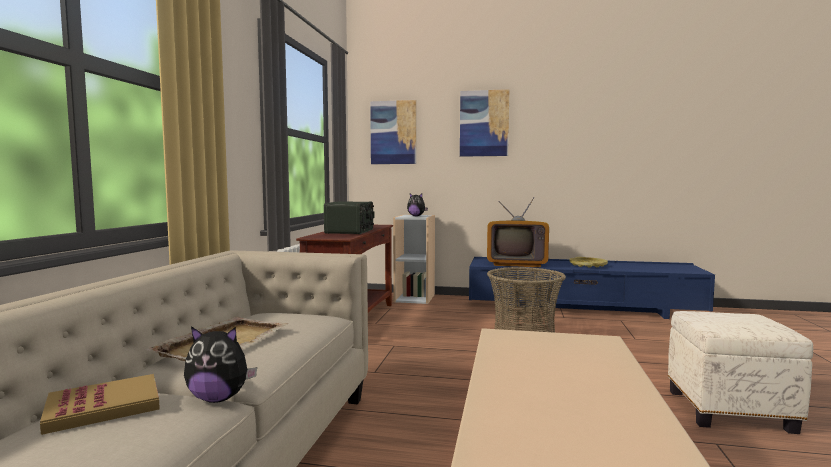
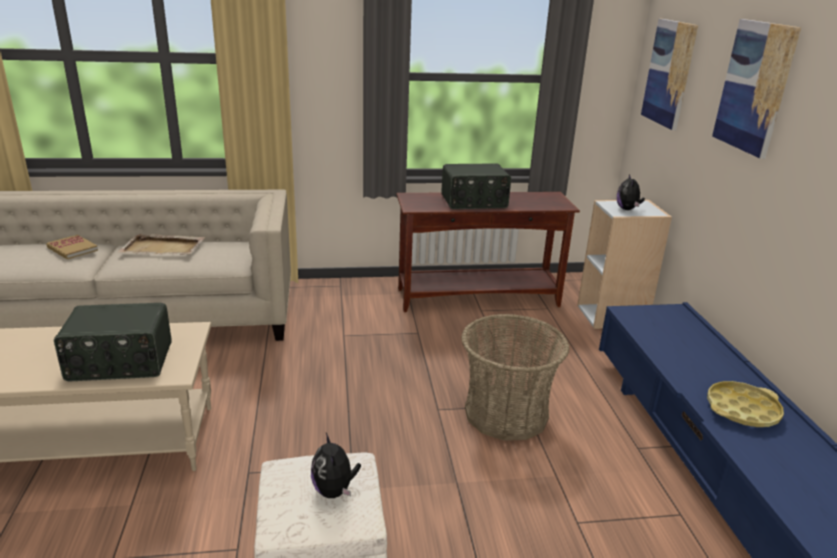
camera: 70 degrees right, 20 degrees up
(219, 398) = (88, 268): plush toy -> plush toy (334, 490)
(517, 263) = (672, 340): television -> none
(583, 363) = (120, 363): none -> radio

